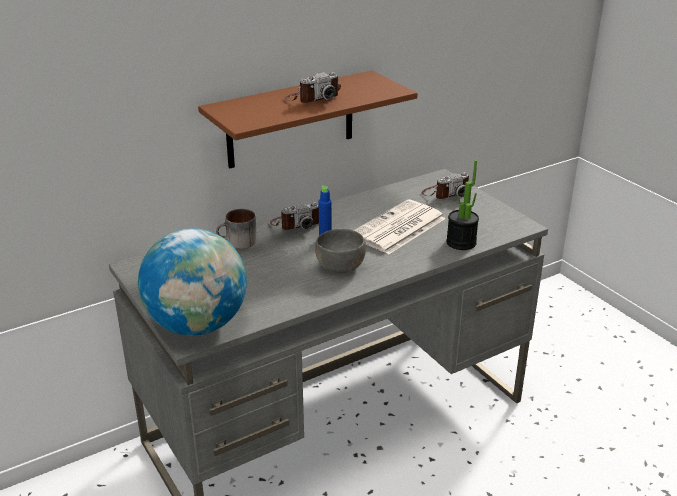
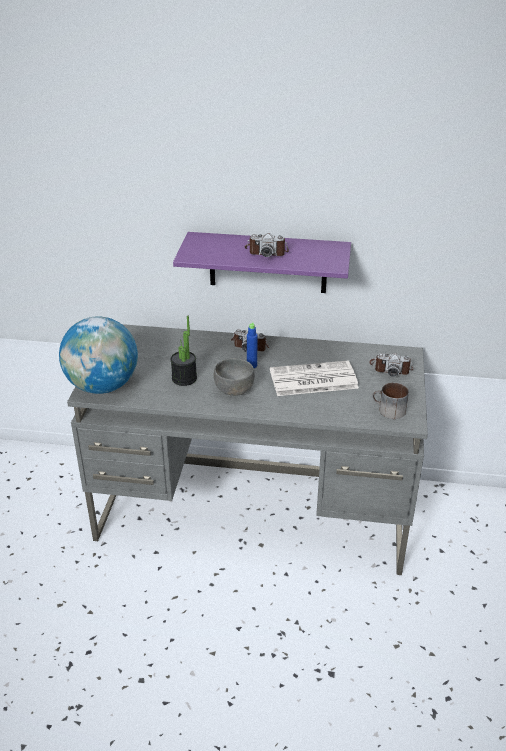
camera: 40 degrees right, 5 degrees up
(238, 242) = (196, 342): mug -> mug (388, 411)
(291, 120) = (268, 262): brown shelf -> purple shelf
(461, 242) = (341, 412): potted plant -> potted plant (184, 378)

